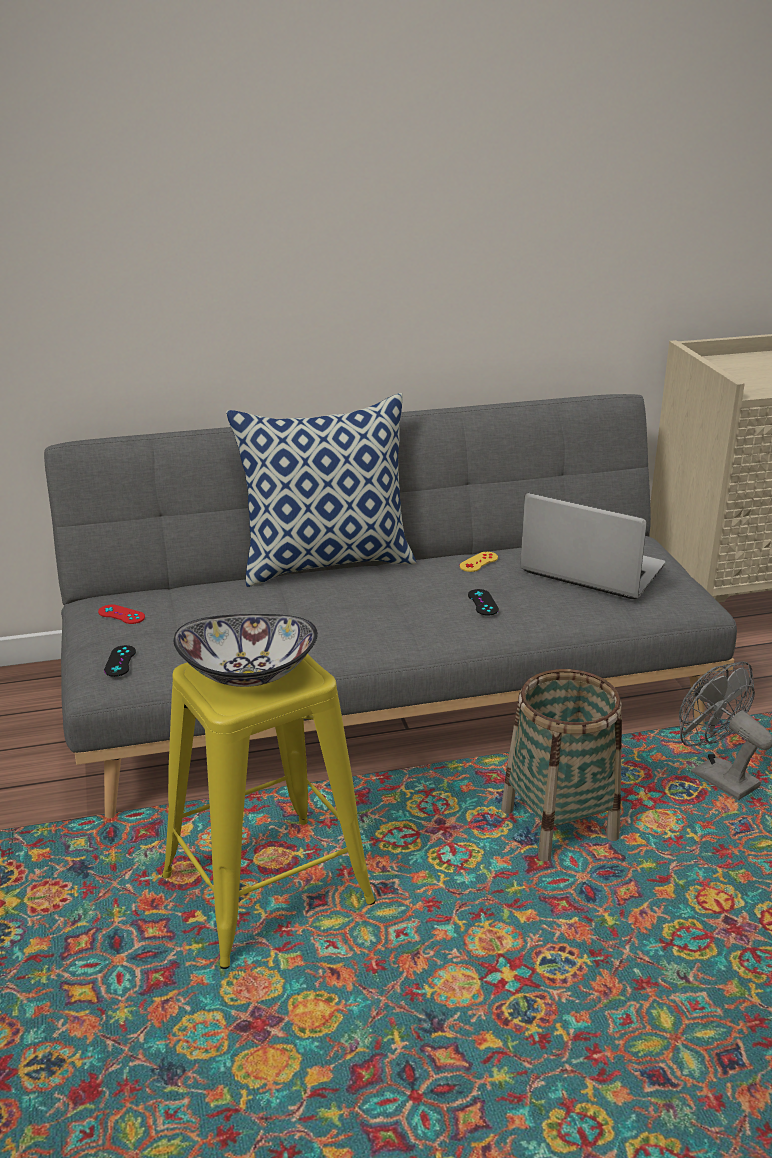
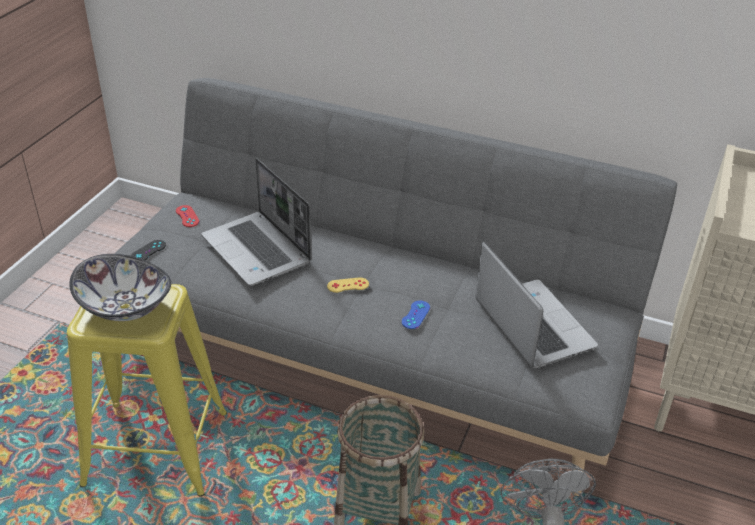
camera: 35 degrees right, 10 degrees up
(252, 612) = (258, 250): none -> laptop
(327, 562) = (355, 231): pillow -> none
(478, 562) = (456, 278): yellow game controller -> yellow game controller (348, 285)
(483, 602) = (415, 315): black game controller -> blue game controller

